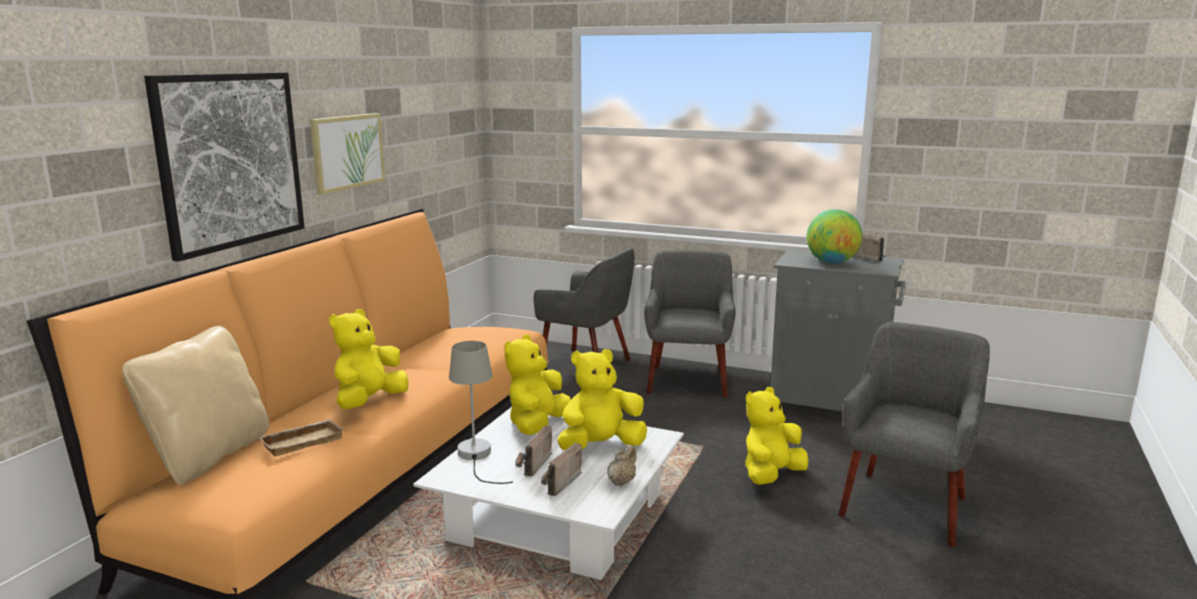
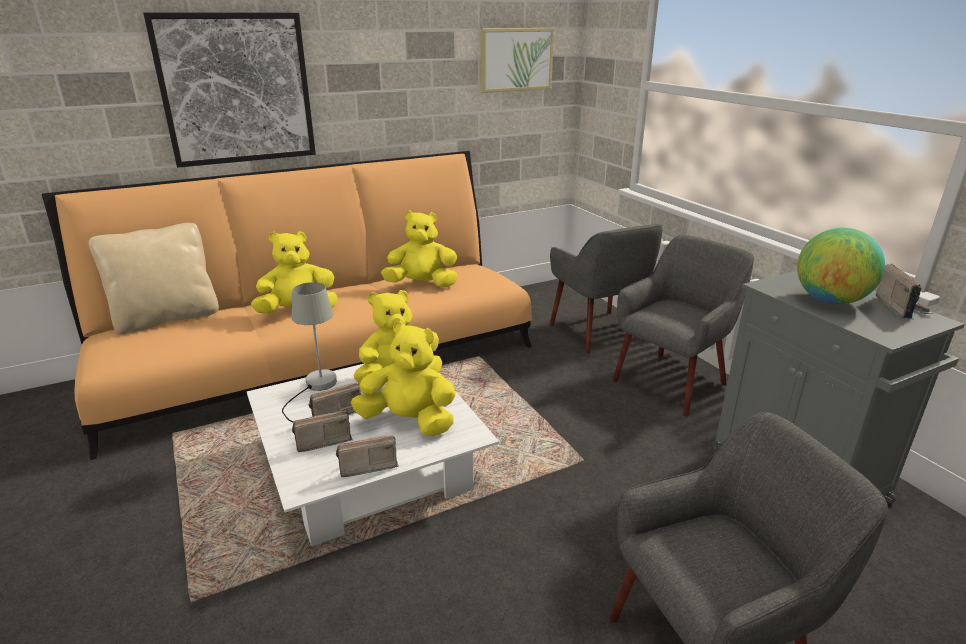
camera: 40 degrees right, 10 degrees up
(302, 441) = (211, 328): beige tray -> none
(347, 152) = (377, 90): picture -> picture (516, 59)
(621, 481) = (366, 466): beige teapot -> radio
(771, 475) = (605, 527): yellow plush toy -> yellow plush toy (422, 284)

